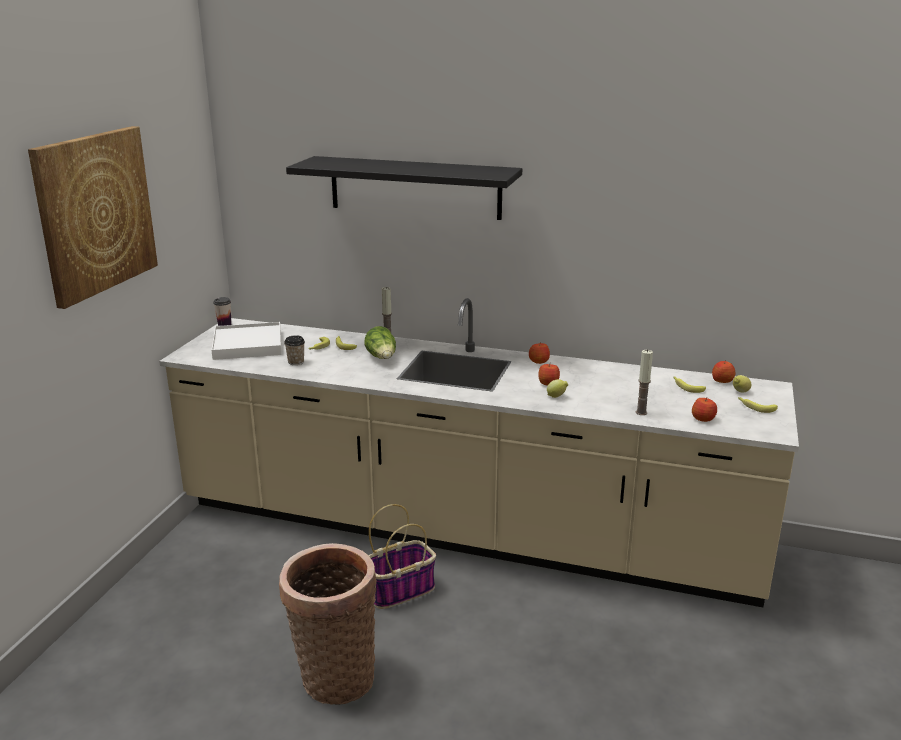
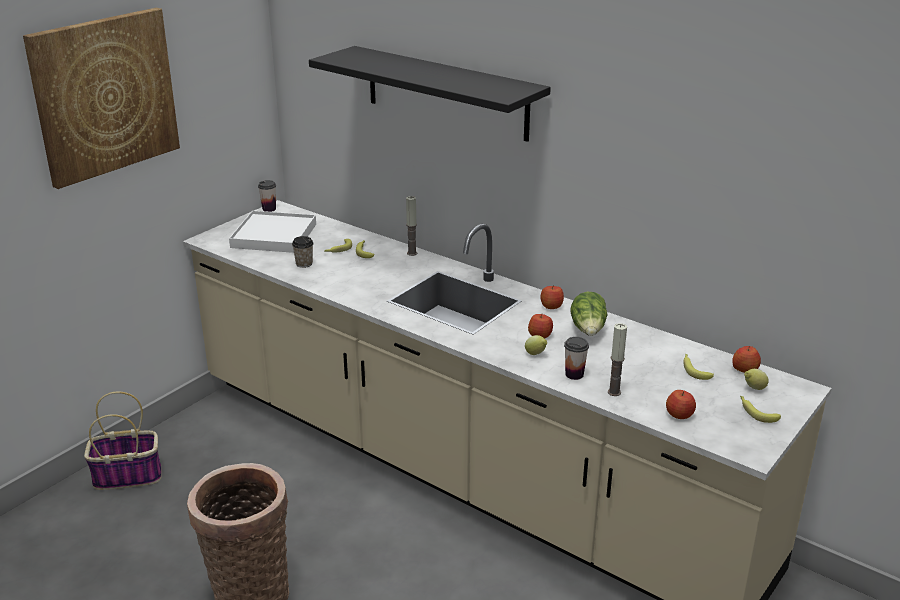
camera: 20 degrees right, 5 degrees up
(382, 357) = (391, 273): lettuce -> lettuce (588, 330)
(400, 590) = (361, 520): basket -> basket (129, 476)
(600, 406) = (574, 374): none -> cup

